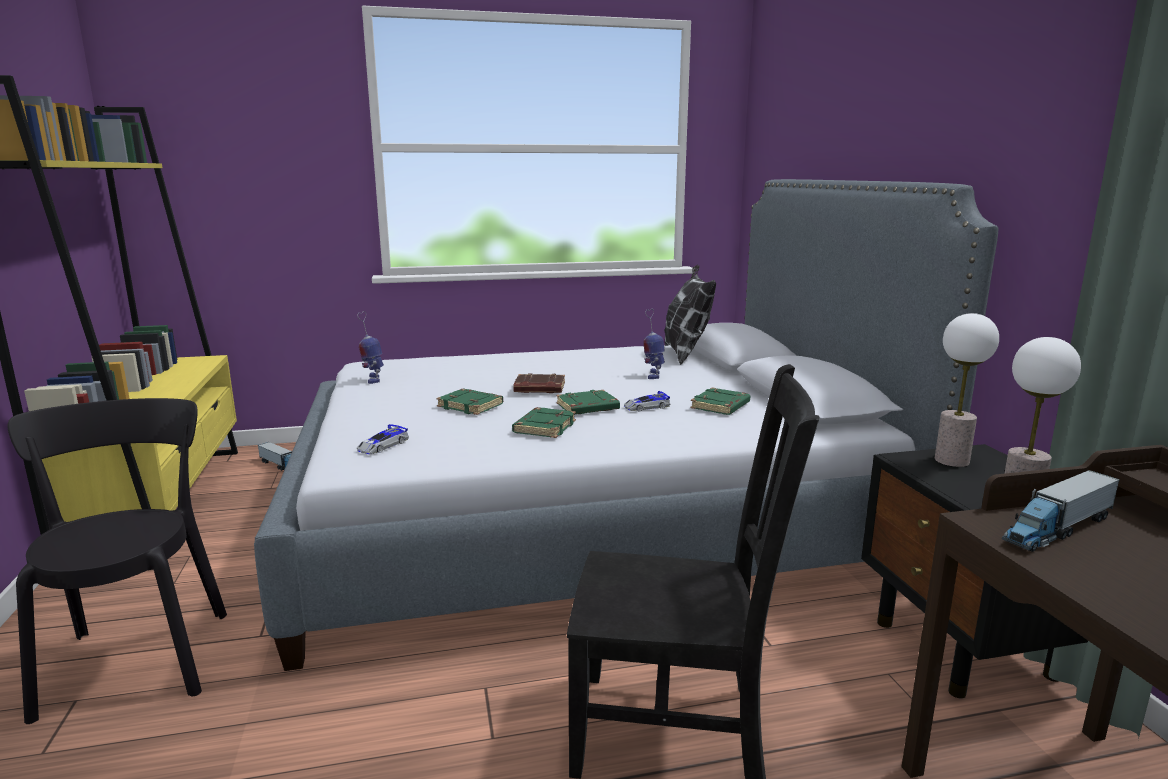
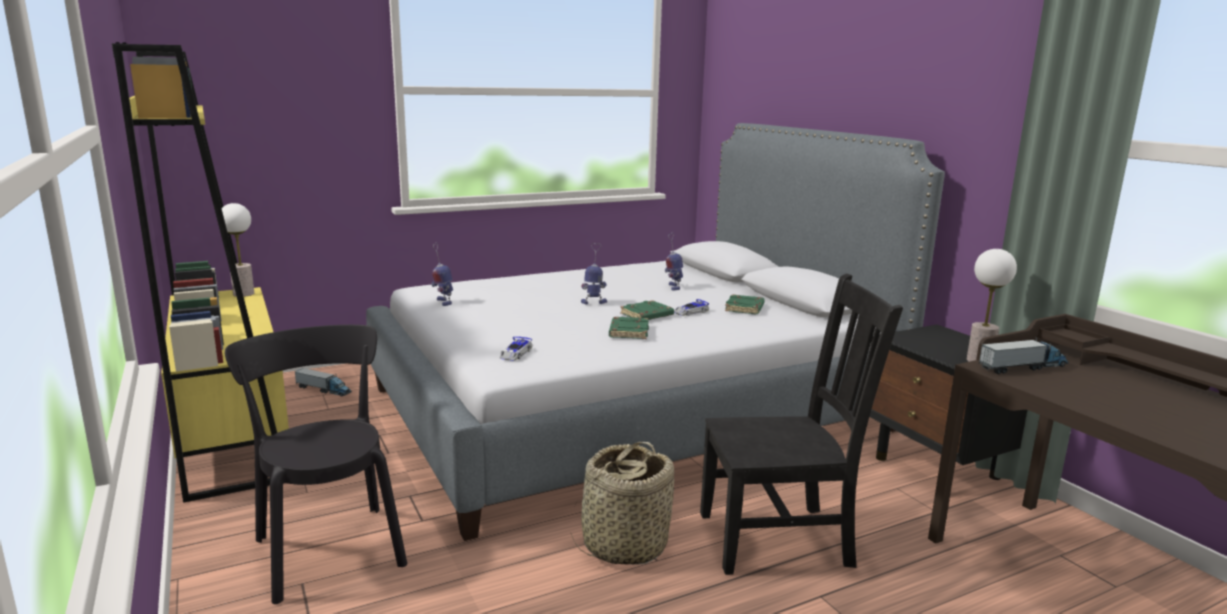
camera: 15 degrees left, 0 degrees up
(465, 707) = (624, 545): none -> basket
(471, 406) = (552, 319): green book -> none
(539, 389) = (594, 302): brown book -> toy robot
(686, 354) = (683, 268): pillow -> none
(951, 460) = (923, 336): table lamp -> table lamp (243, 294)
(1057, 529) = (1023, 367): toy truck -> toy truck turned 150 degrees counterclockwise

